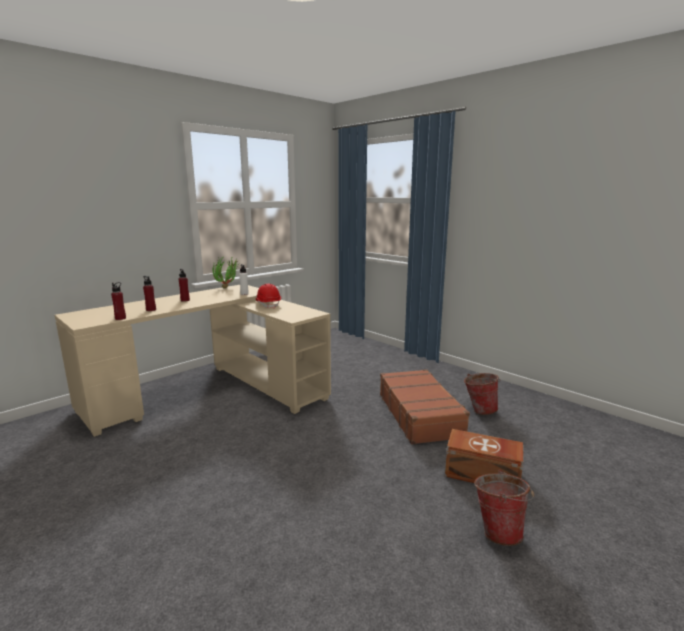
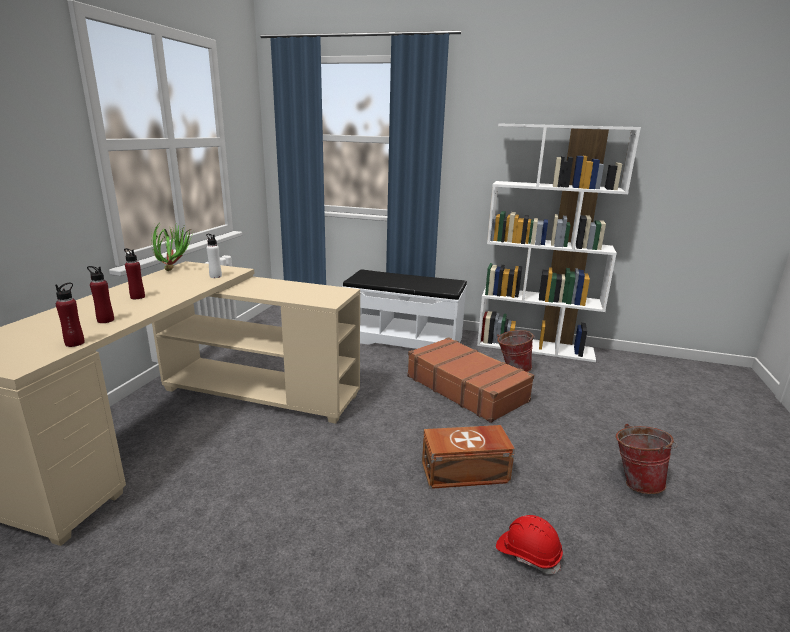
camera: 30 degrees left, 5 degrees up
(268, 304) = (263, 287): red hard hat -> red hard hat (528, 554)
(407, 367) = (403, 339): none -> white bench
(483, 475) = (576, 434): brown storage box -> brown storage box (466, 473)
(526, 396) = (535, 347): none -> white bookcase

